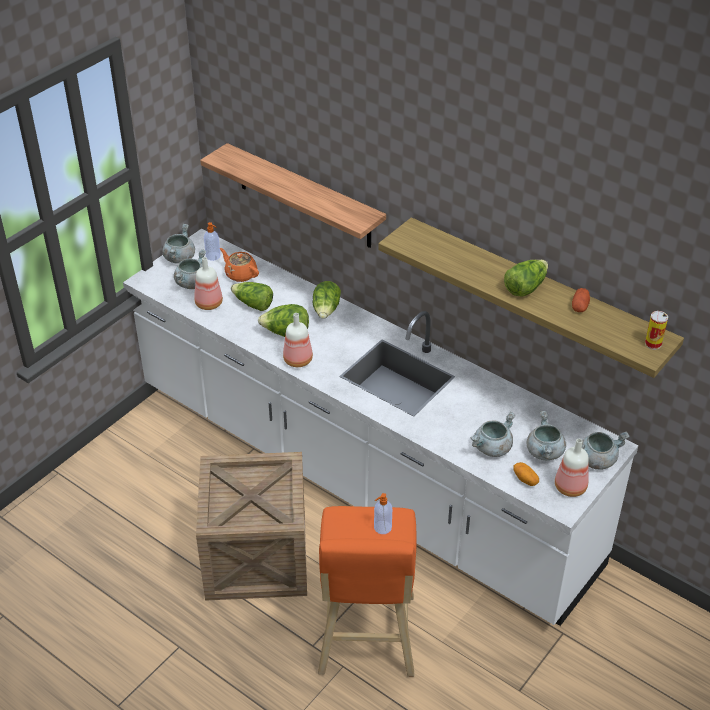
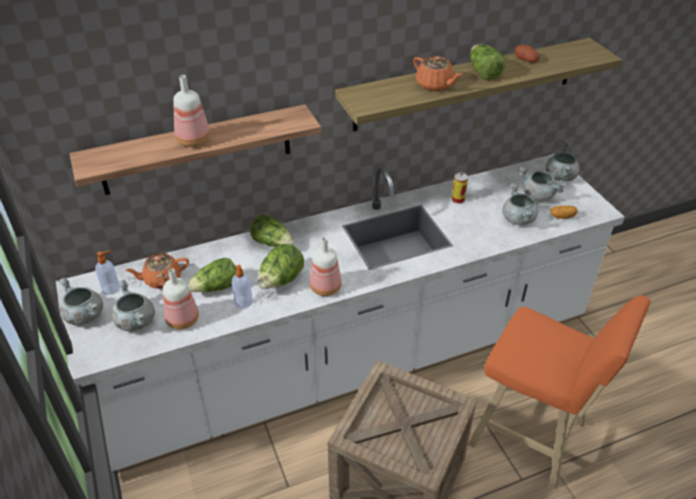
camera: 60 degrees left, 0 degrees up
(382, 528) = (539, 332): soap dispenser -> soap dispenser (243, 302)
(471, 266) = (435, 85): none -> orange teapot
(570, 488) = (583, 200): bottle -> bottle (194, 141)
(653, 344) = (591, 49): can -> can (458, 199)

